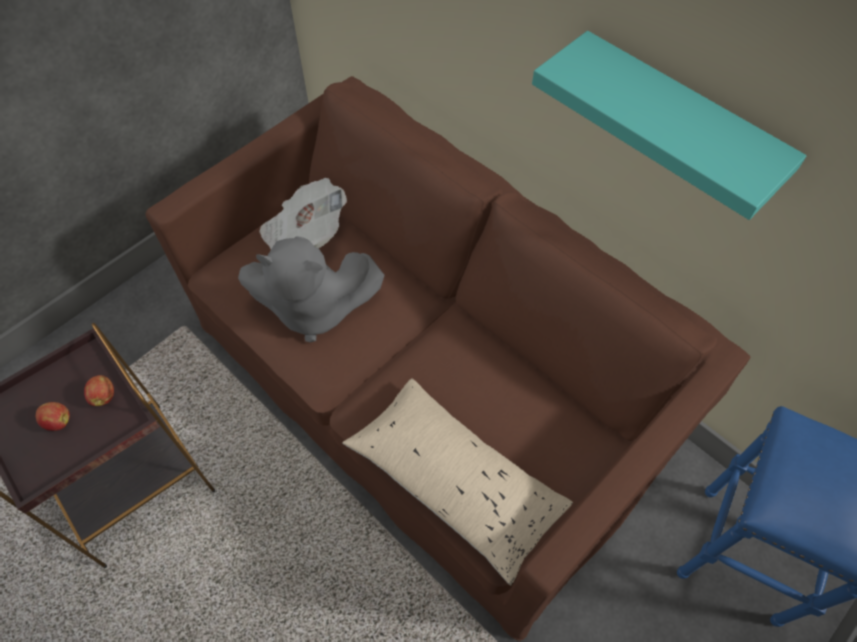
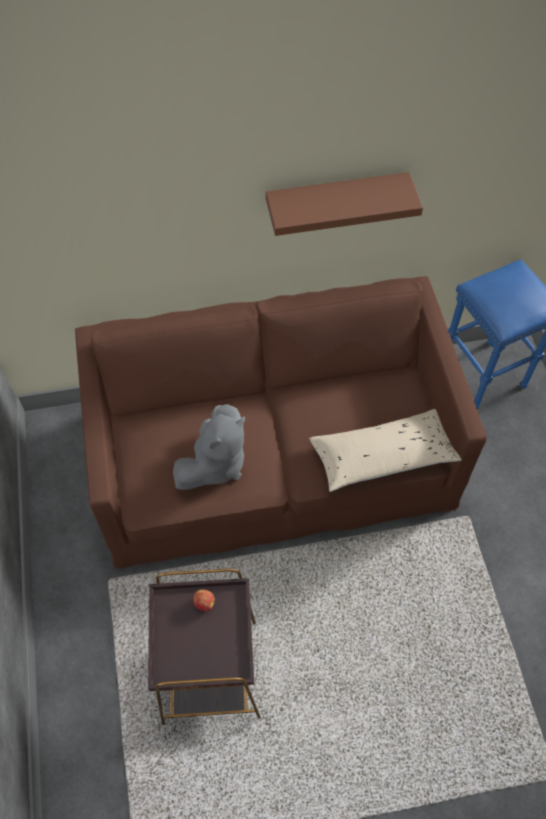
camera: 55 degrees left, 0 degrees up
(58, 421) = (202, 638): apple -> none
(304, 235) = (153, 438): newspaper -> none
(675, 126) = (336, 202): turquoise shelf -> brown shelf

